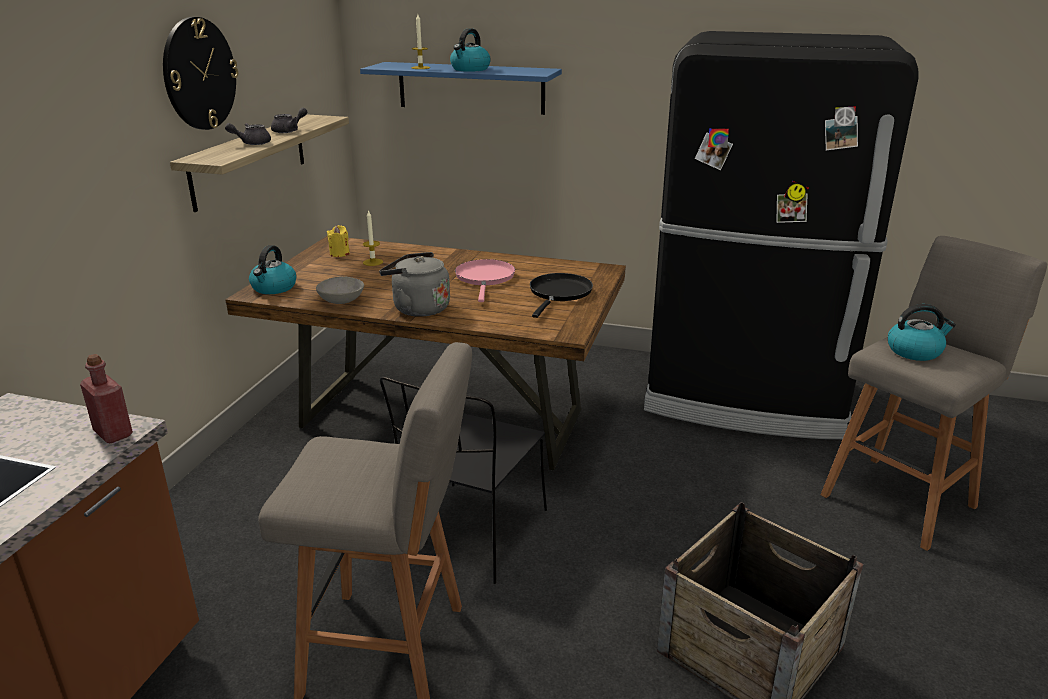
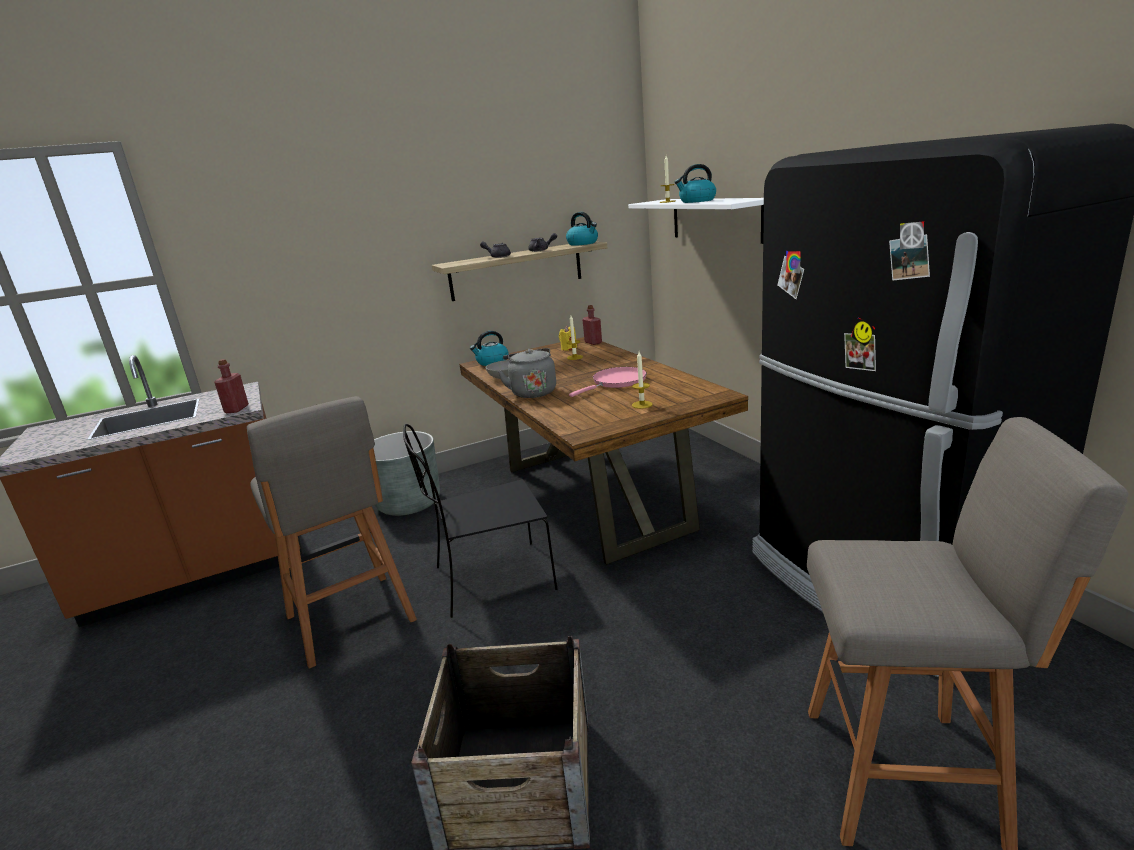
camera: 50 degrees right, 5 degrees down
(199, 74) = (468, 207): wall clock -> none
(220, 512) = (409, 503): none -> grey planter
(354, 242) = (593, 342): none -> red bottle
(471, 88) = (715, 219): blue shelf -> white shelf
(559, 293) = (642, 404): black frying pan -> candle
(915, 351) = (886, 564): kettle -> kettle (583, 243)

